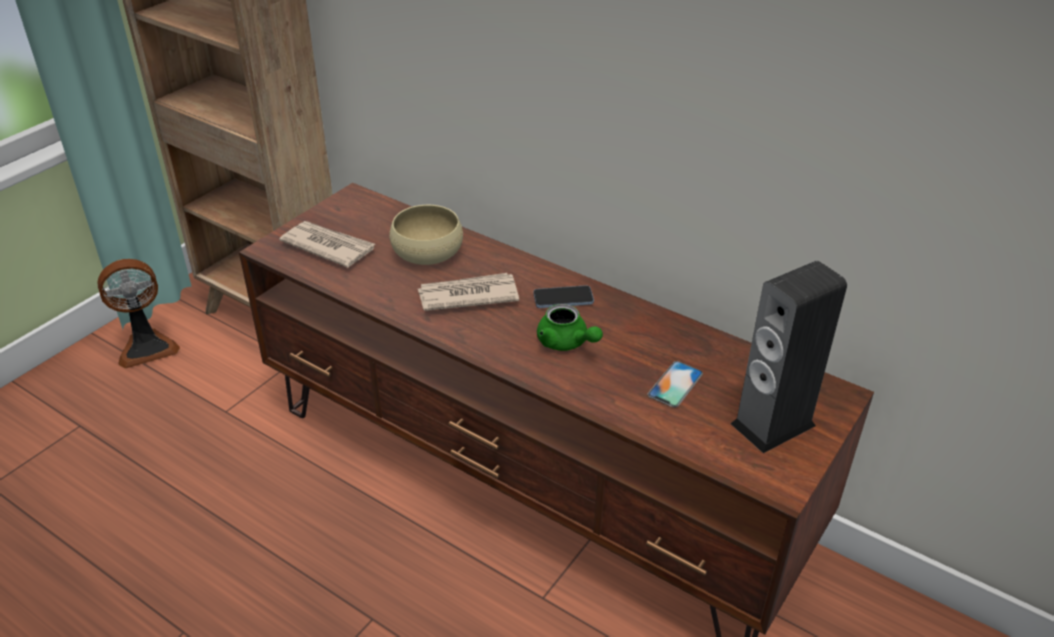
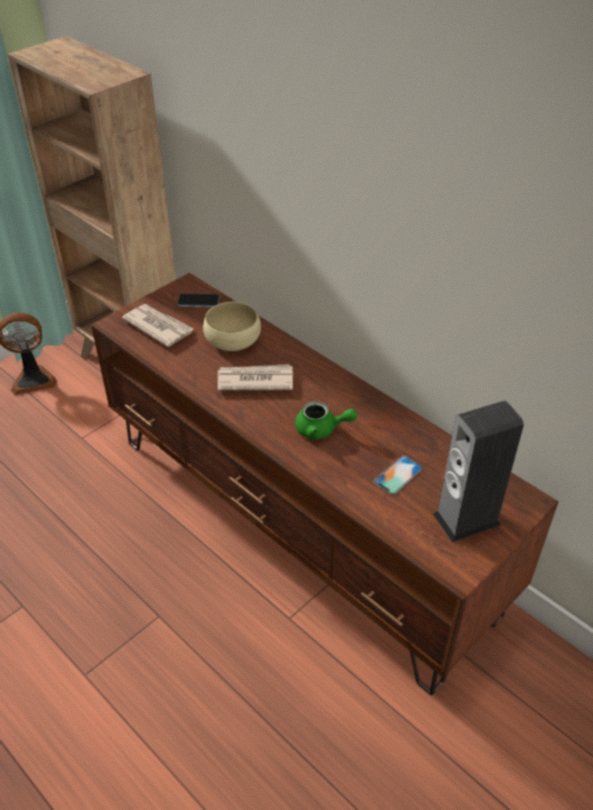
camera: 10 degrees right, 5 degrees up
(563, 298) = (329, 391): phone -> phone (198, 301)
(566, 343) = (321, 429): green teapot -> green teapot turned 45 degrees counterclockwise

